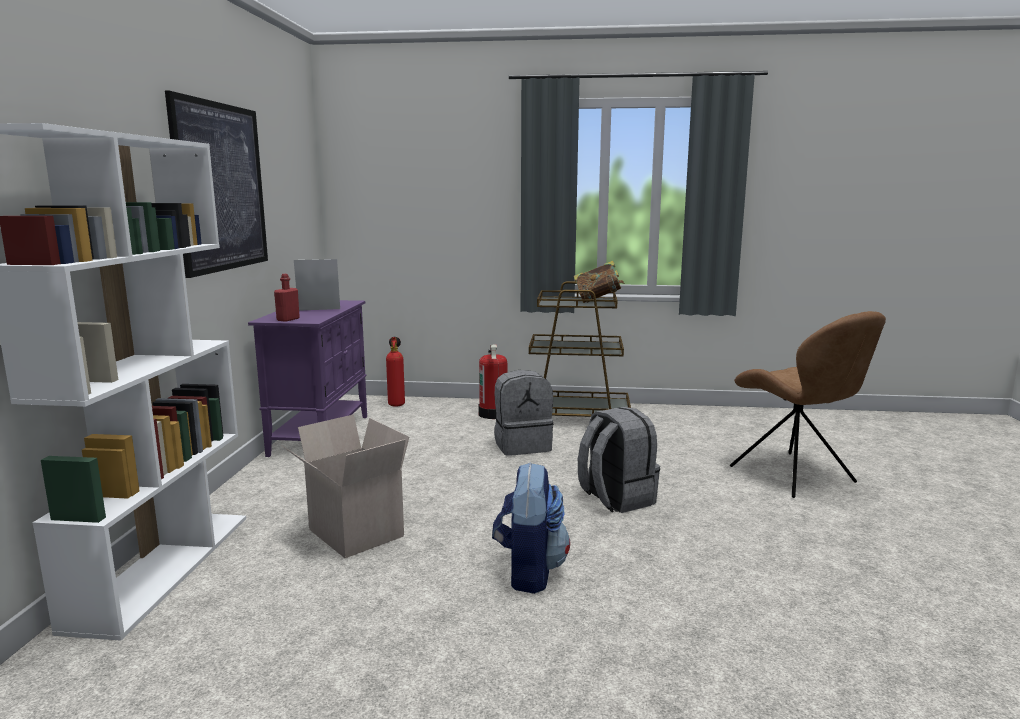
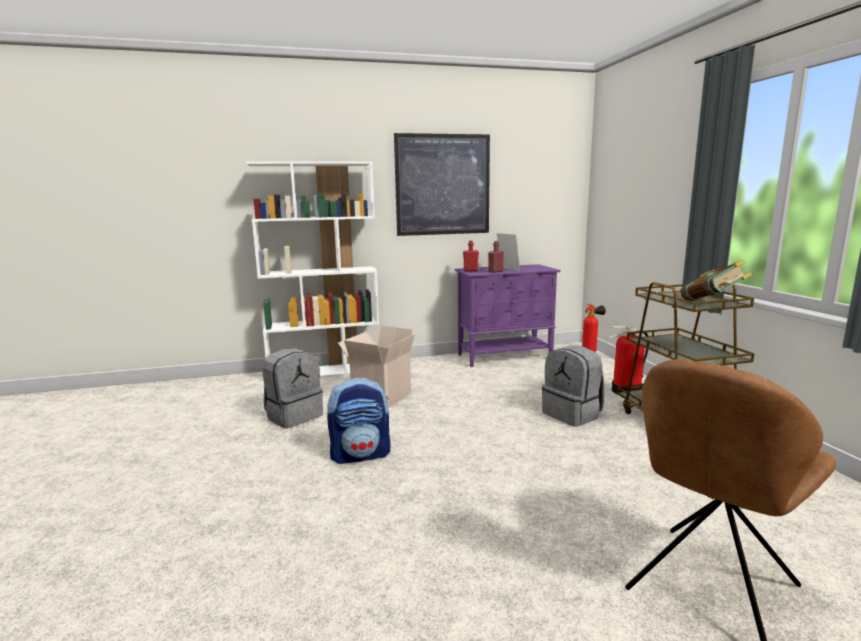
camera: 70 degrees right, 0 degrees up
(322, 314) = (495, 271): none -> red bottle
(615, 498) = (506, 470): grey backpack -> grey backpack (294, 416)

